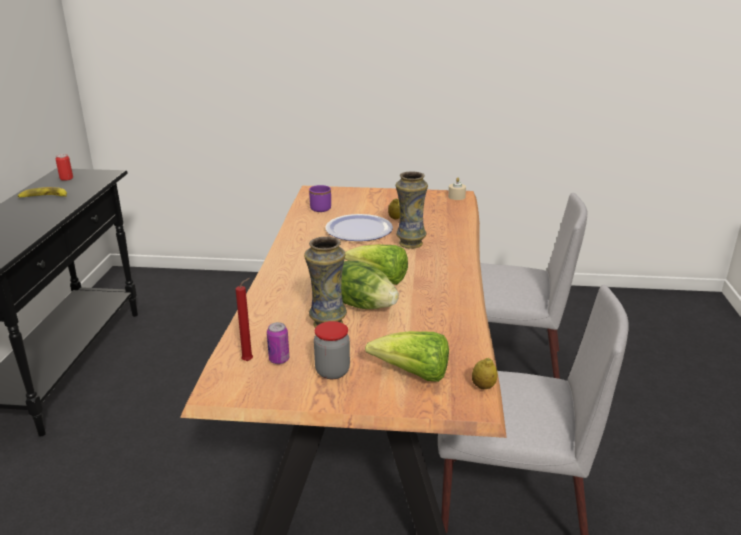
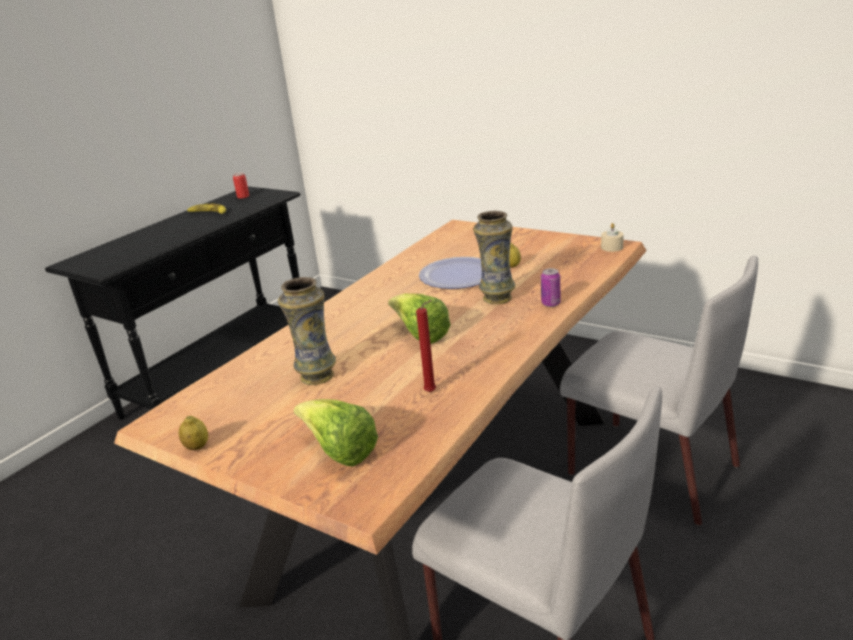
camera: 30 degrees right, 0 degrees up
(249, 361) = (209, 400): red candle -> red candle (432, 392)
(279, 359) = (234, 405): can -> can (550, 303)
(321, 207) = (444, 246): purple mug -> none
(332, 371) = (267, 429): jar -> none
(362, 304) = (372, 360): lettuce -> none
(483, 386) = (397, 485): lemon -> lemon (197, 447)

